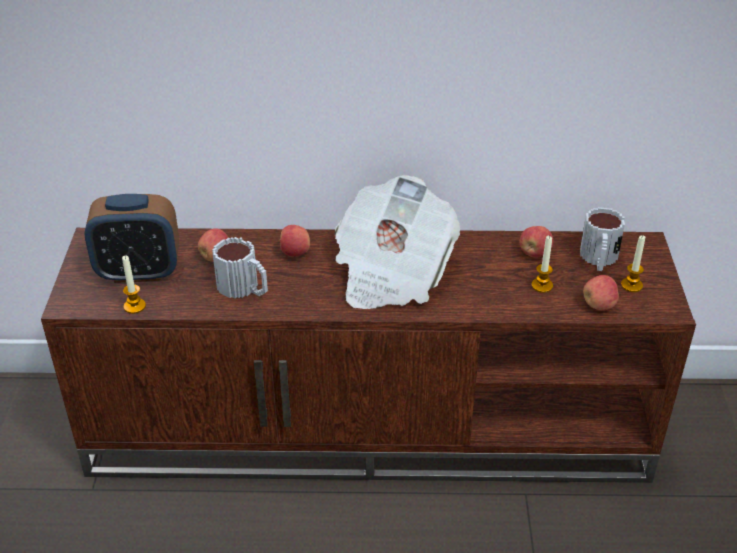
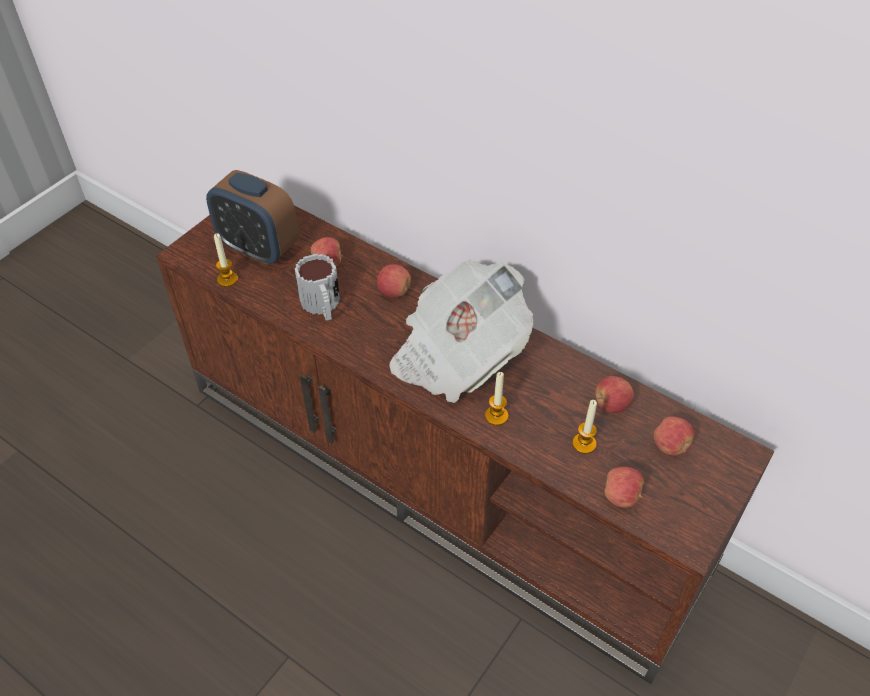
camera: 35 degrees right, 10 degrees up
(598, 259) = (670, 446): mug -> apple
(631, 285) = (677, 493): candle -> candle (496, 416)

